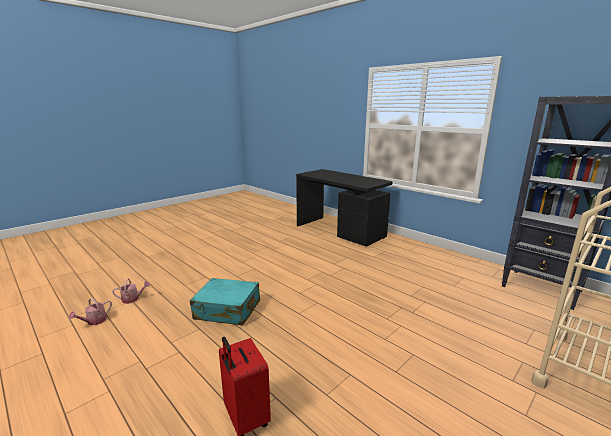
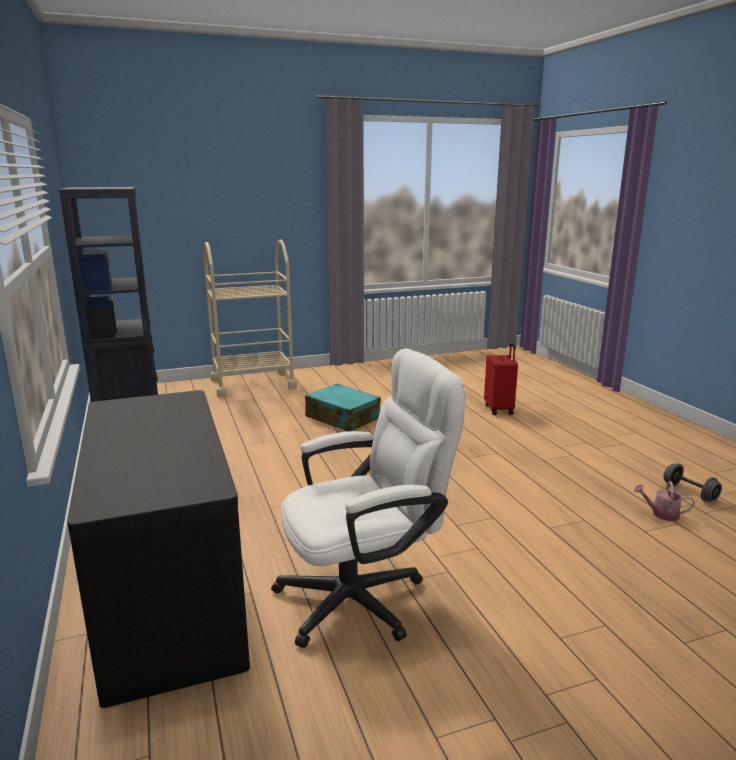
camera: 155 degrees left, 0 degrees up
(94, 321) = (689, 493): watering can -> grey dumbbell
(227, 310) = (510, 470): turquoise suitcase -> turquoise suitcase (342, 418)
(278, 241) = (365, 596): none -> white office chair

